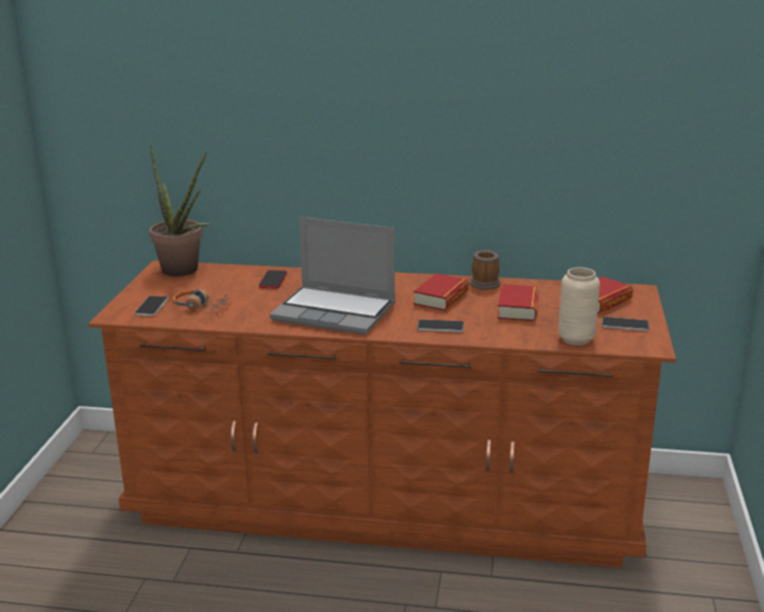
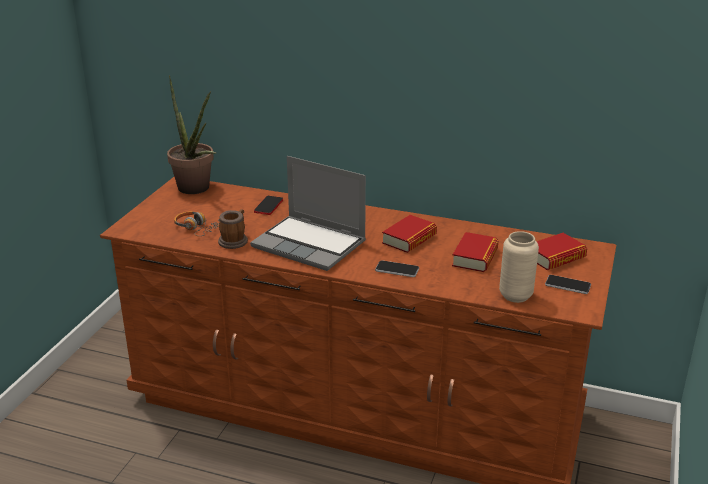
camera: 10 degrees right, 5 degrees up
(151, 307) = (157, 223): phone -> none
(485, 282) = (456, 226): mug -> mug (234, 240)

